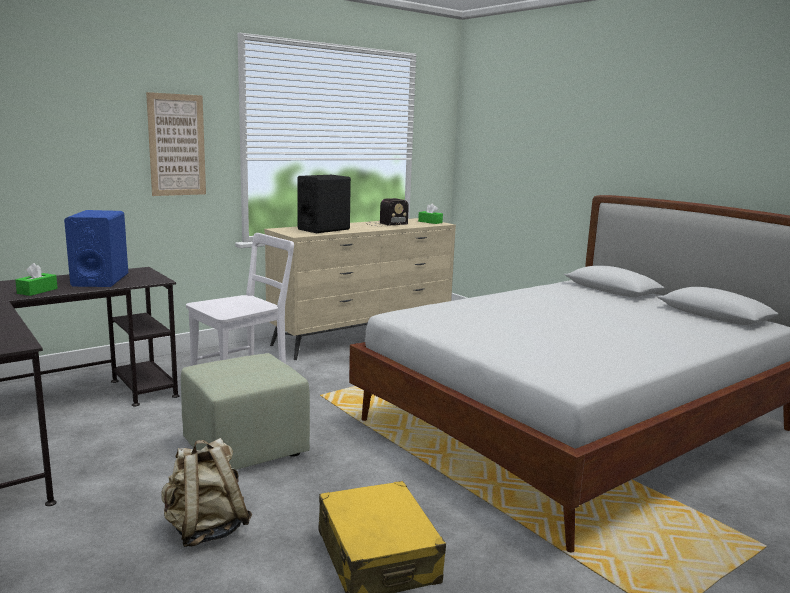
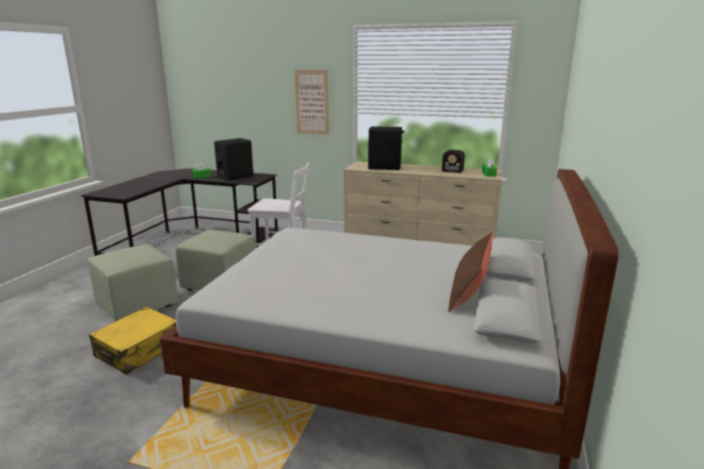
camera: 55 degrees right, 5 degrees up
(100, 280) = (235, 177): blue speaker -> black speaker
(205, 530) = (136, 305): beige backpack -> green ottoman
(654, 308) = (470, 291): none -> brown pillow

